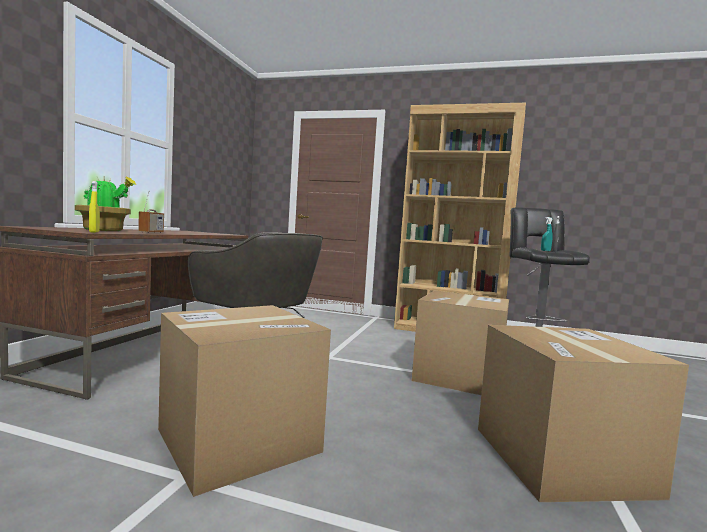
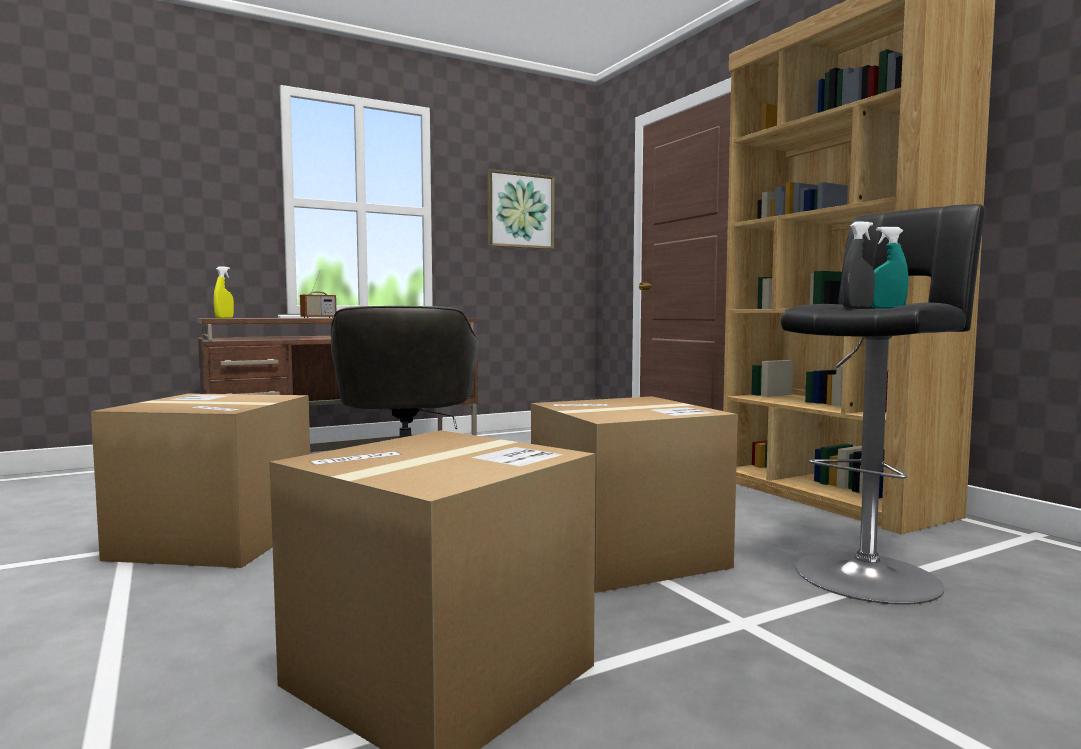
camera: 45 degrees right, 0 degrees up
(105, 230) = (267, 317): potted plant -> none
(219, 155) = (520, 211): none -> picture

